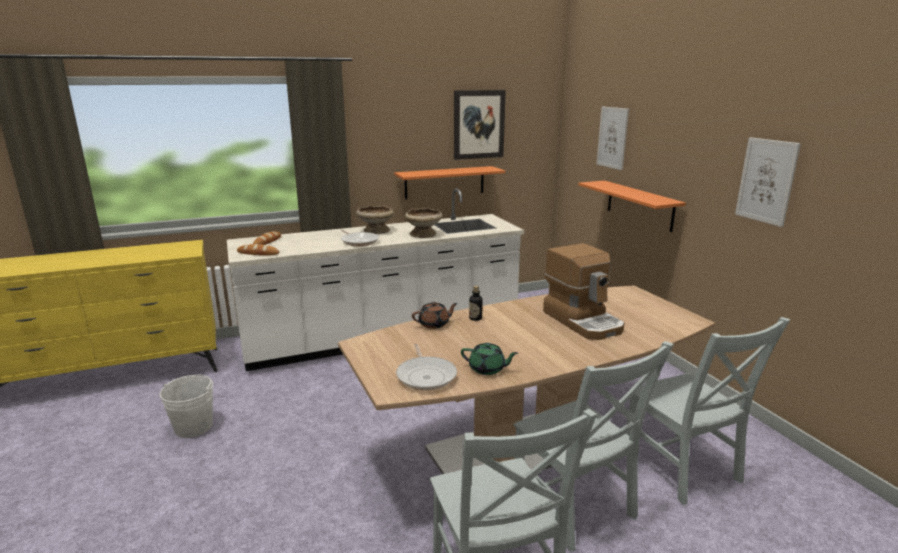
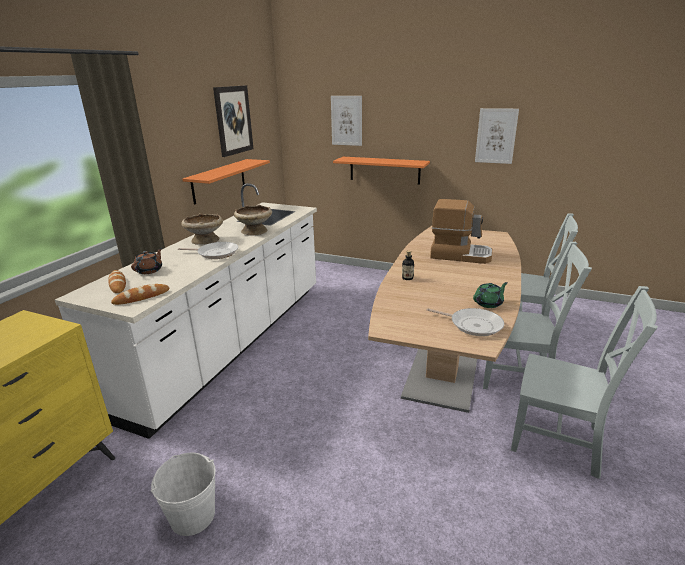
camera: 45 degrees left, 5 degrees up
(434, 324) = (395, 293): brown teapot -> brown teapot (149, 270)

